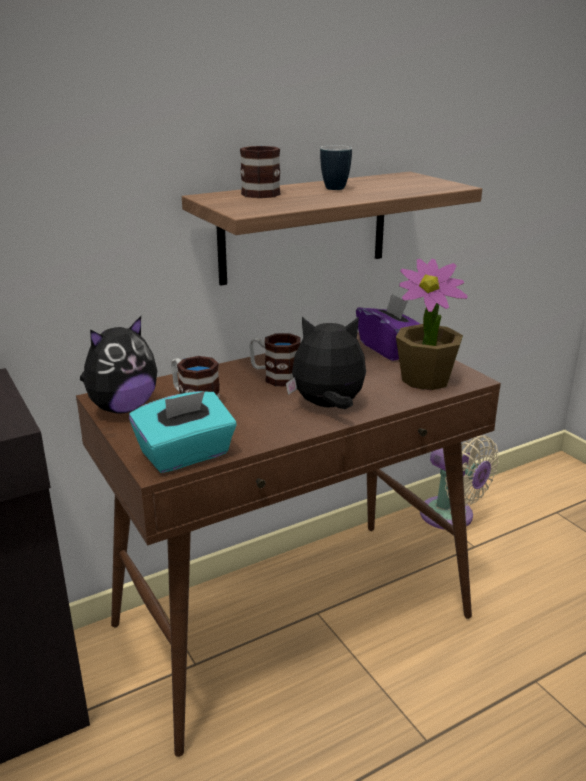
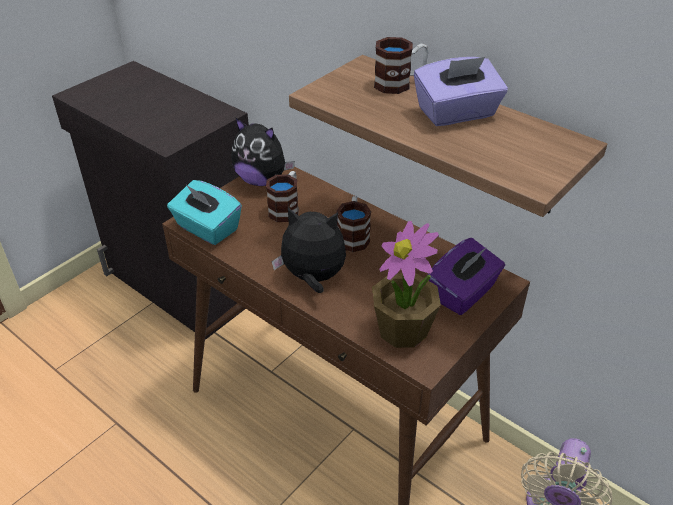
camera: 70 degrees right, 15 degrees up
(328, 406) = (313, 278): plush toy -> plush toy turned 60 degrees counterclockwise
(334, 187) = (457, 113): mug -> purple tissue box

